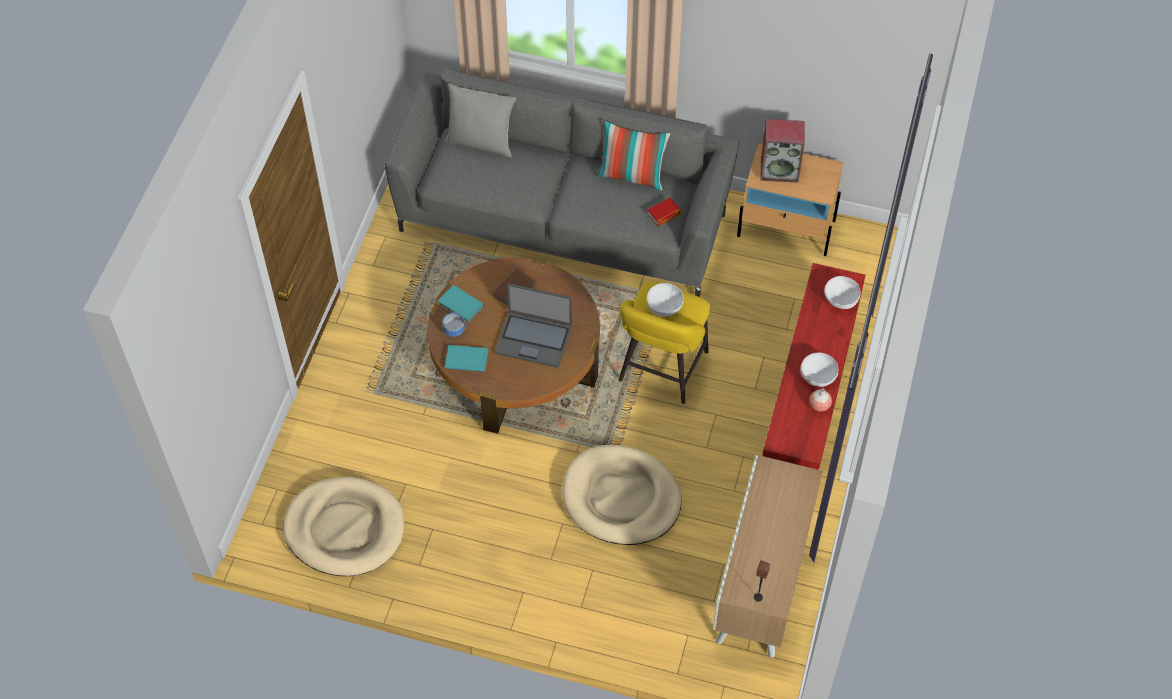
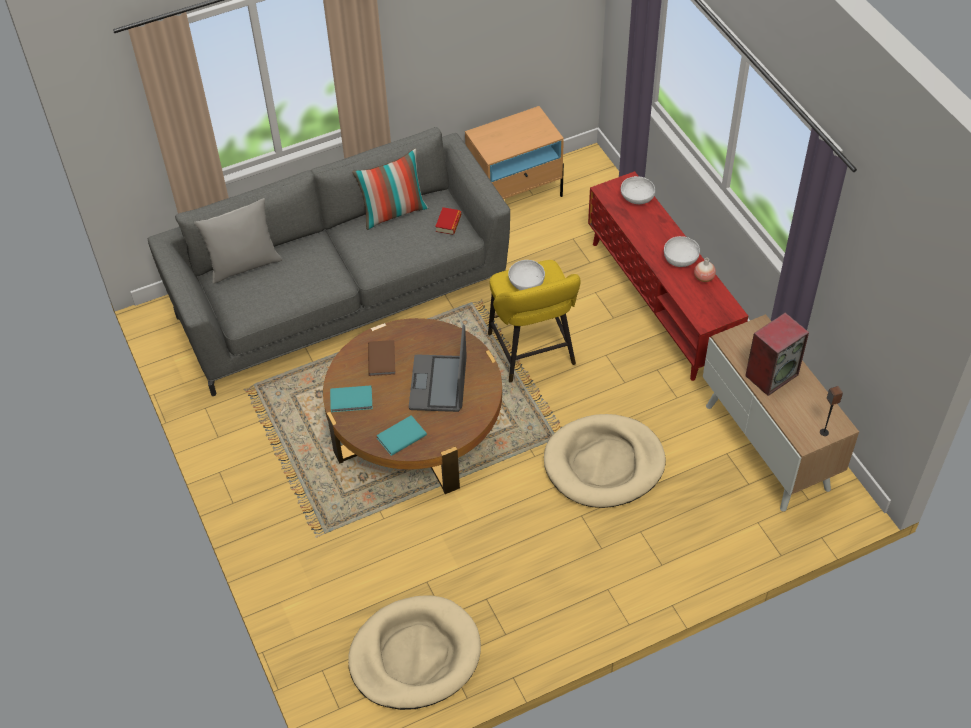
camera: 40 degrees left, 5 degrees down
(455, 330) = (367, 422): bowl -> none
(534, 339) = (439, 384): laptop -> laptop turned 120 degrees clockwise
(780, 169) = (500, 138): speaker -> speaker (771, 374)

